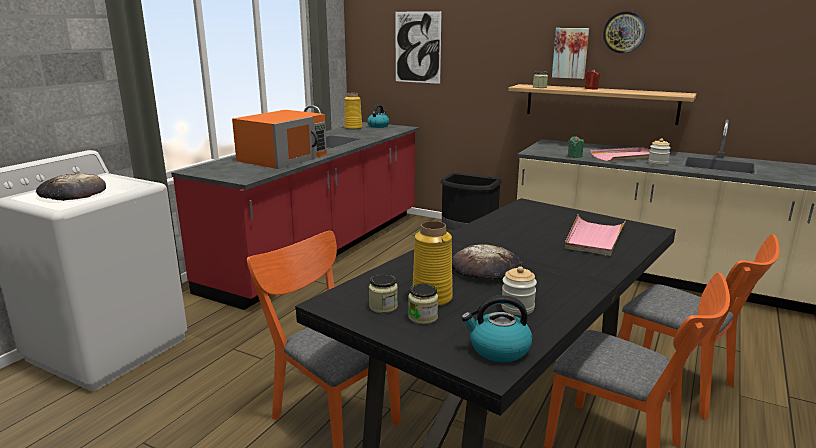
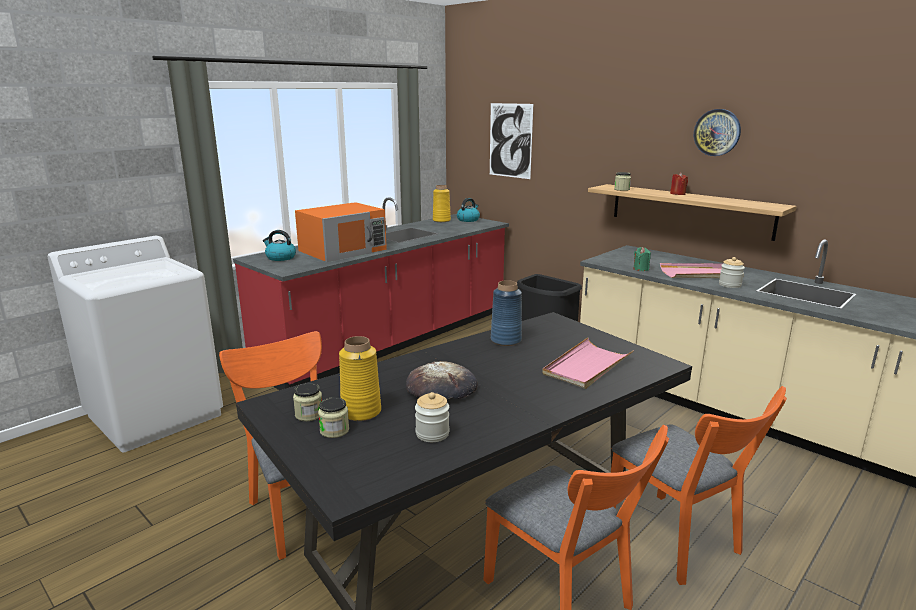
camera: 15 degrees right, 0 degrees up
(72, 193) = (120, 275): bread -> none
(498, 349) = (373, 474): kettle -> kettle (280, 258)
(503, 224) = (506, 340): none -> blue vase
(570, 53) = (660, 153): picture -> none

